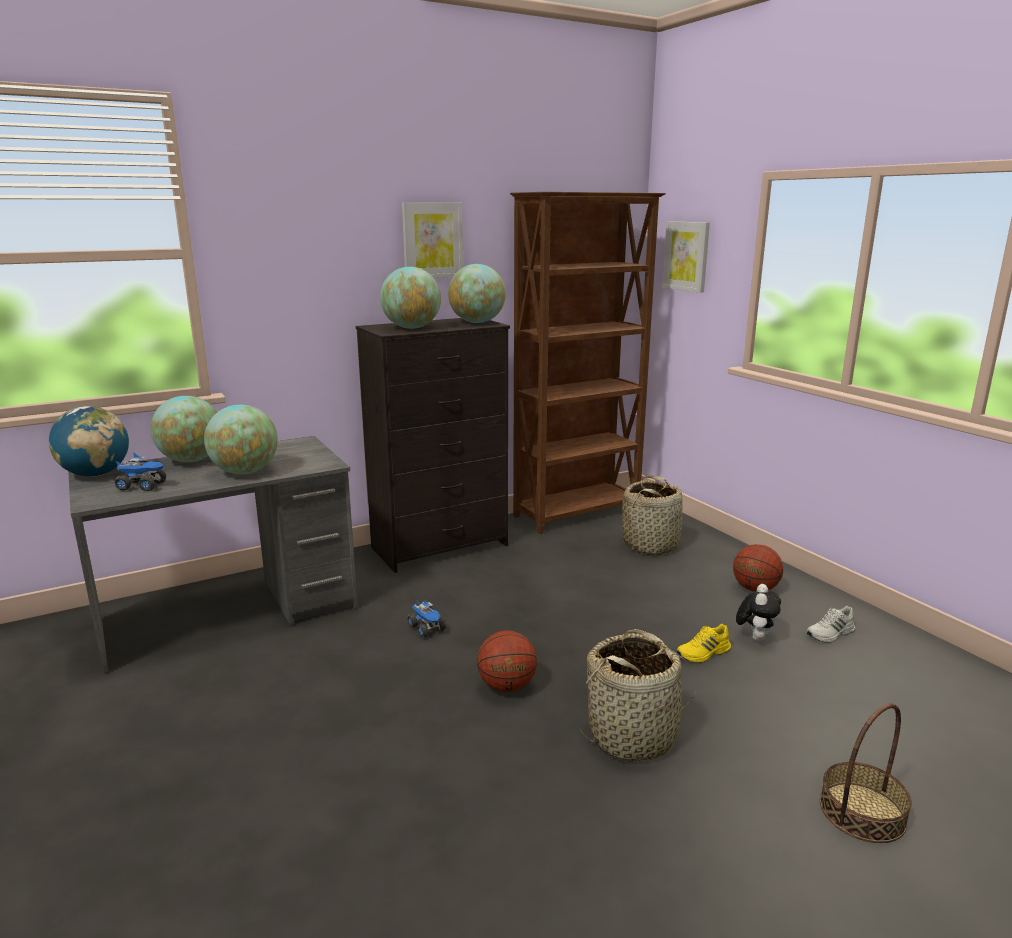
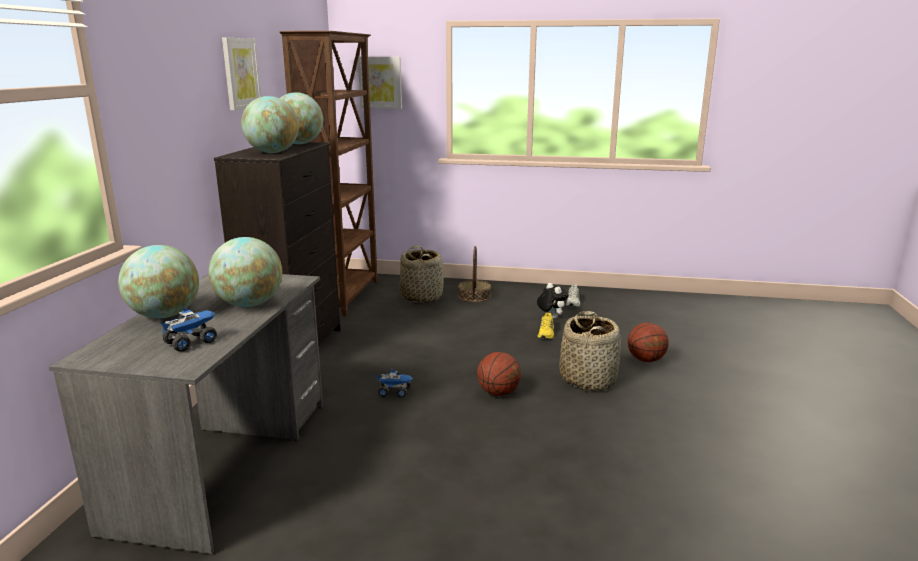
camera: 50 degrees left, 0 degrees up
(96, 474) = (99, 355): globe -> none
(755, 589) = (510, 297): basketball -> basketball (645, 360)
(862, 812) = (696, 358): basket -> basket (474, 296)

